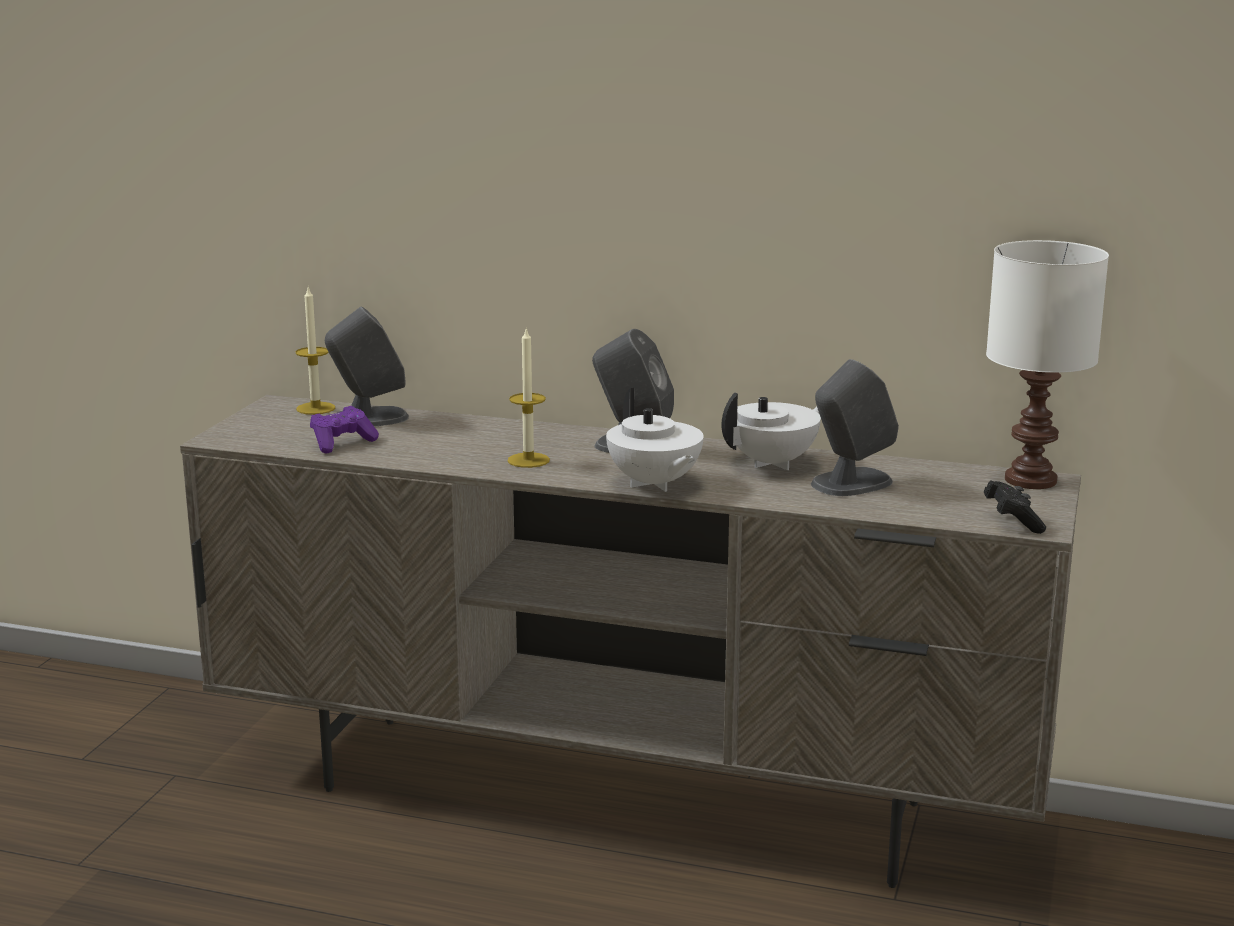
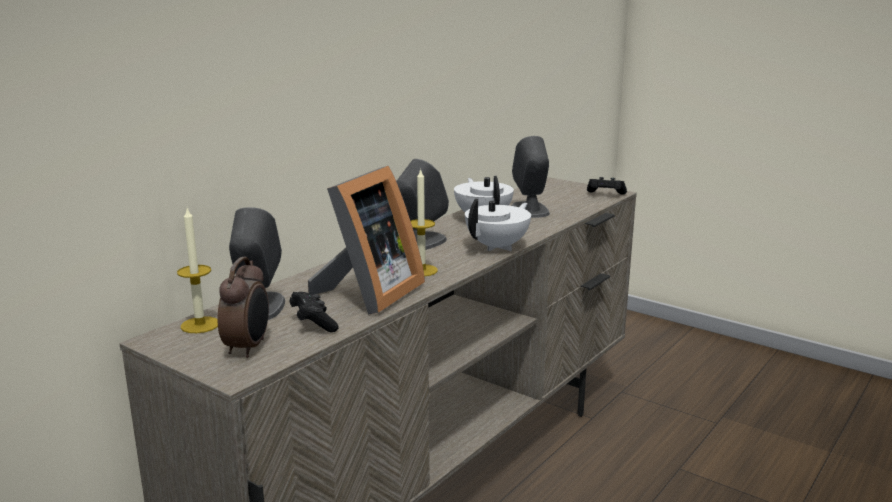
camera: 70 degrees left, 0 degrees up
(273, 432) = (248, 347): none -> alarm clock
(342, 443) = (313, 323): purple game controller -> black game controller
(434, 450) = (368, 294): none -> picture frame
(654, 484) = (498, 247): white teapot -> white teapot turned 45 degrees counterclockwise
(1028, 479) = (548, 184): white table lamp -> none

